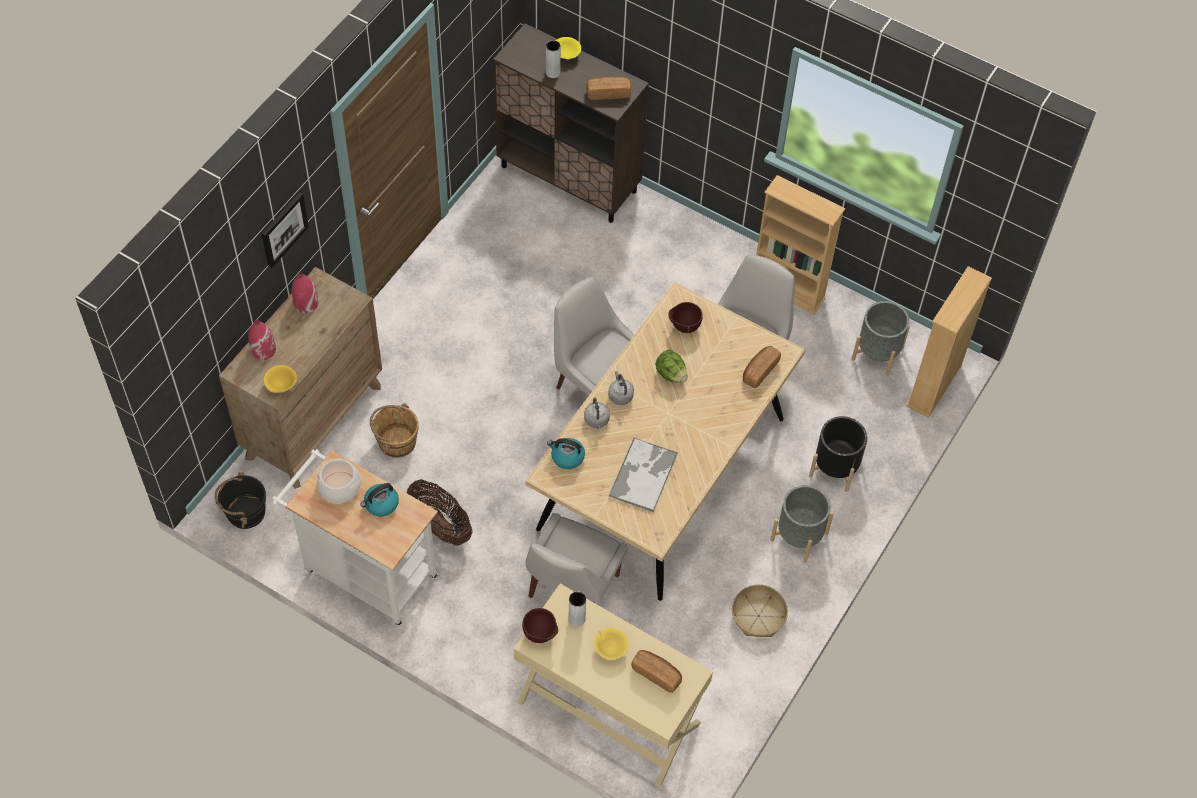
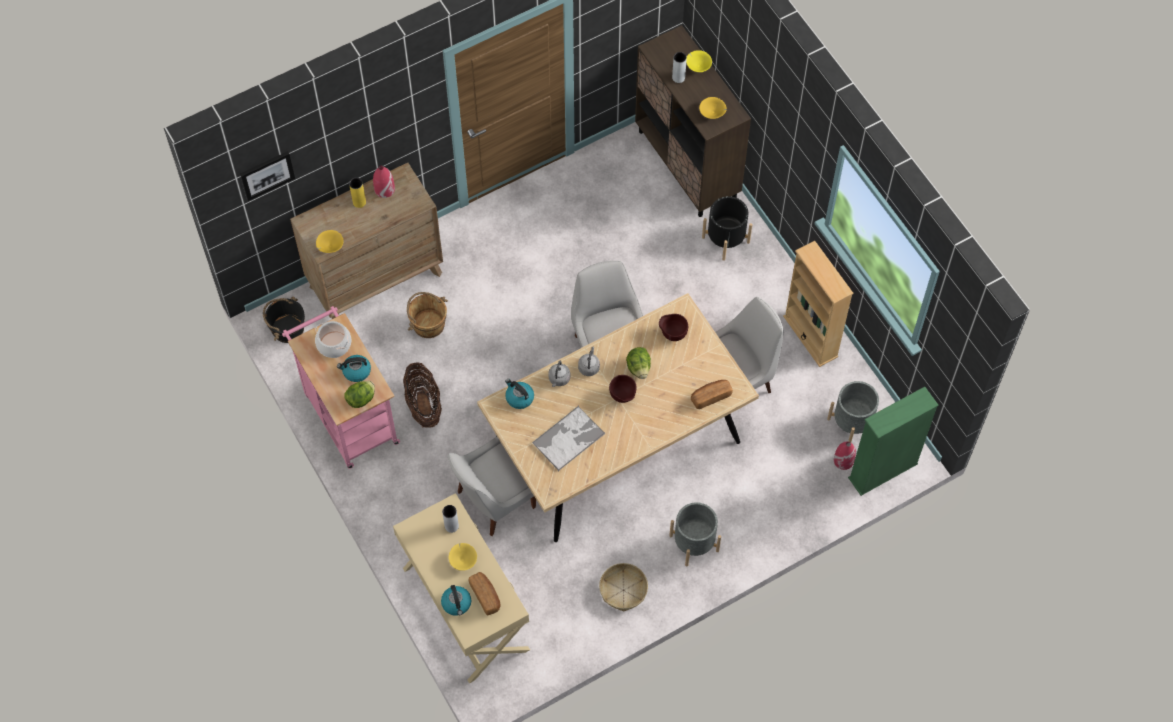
camera: 30 degrees right, 5 degrees up
(263, 349) = (333, 212): red vase -> red vase (843, 460)
(283, 229) = (377, 127): picture -> picture (267, 174)
(286, 327) = (359, 202): none -> yellow vase
(364, 570) = (348, 414): white cart -> pink cart
(404, 530) = (361, 399): none -> lettuce
(540, 635) = (418, 525): brown bowl -> brown bowl (623, 397)
(608, 93) = (712, 113): bread -> yellow bowl
(631, 696) = (457, 603): none -> kettle
(835, 468) = (757, 502): black planter -> black planter (725, 240)
(934, 385) = (883, 471): beige bookcase -> green bookcase

